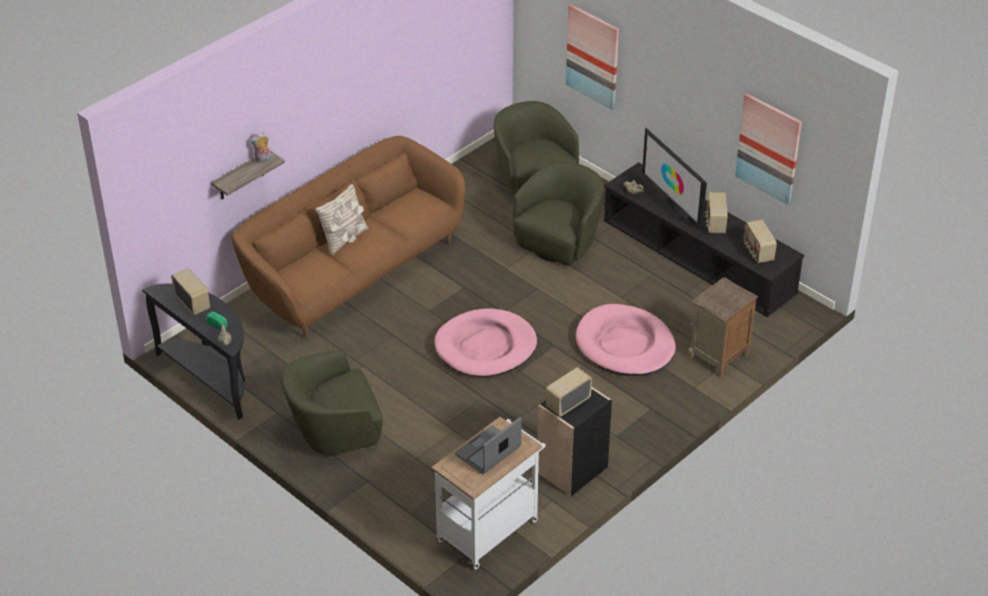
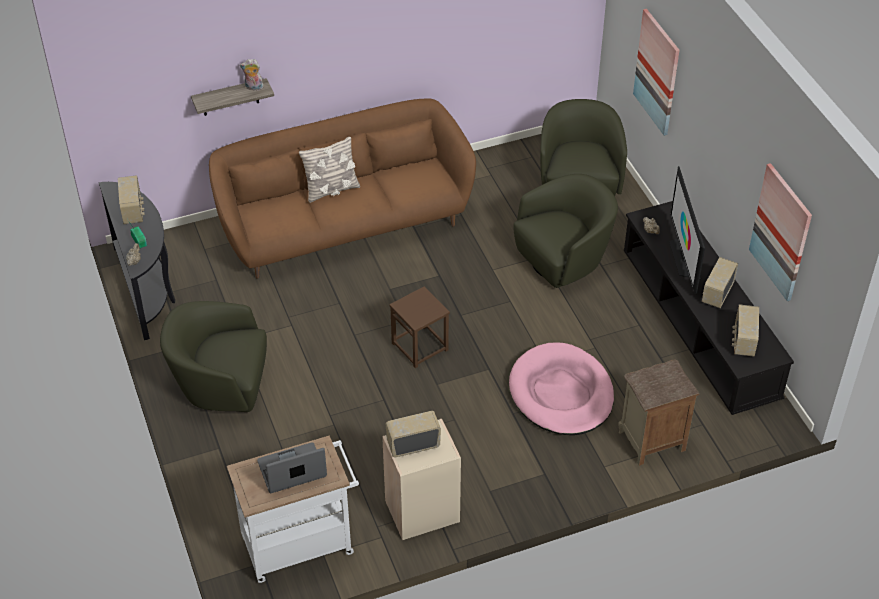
camera: 25 degrees right, 5 degrees up
(485, 347) = (420, 346): pink dog bed -> brown stool
(572, 470) = (421, 512): black bookcase -> beige bookcase

